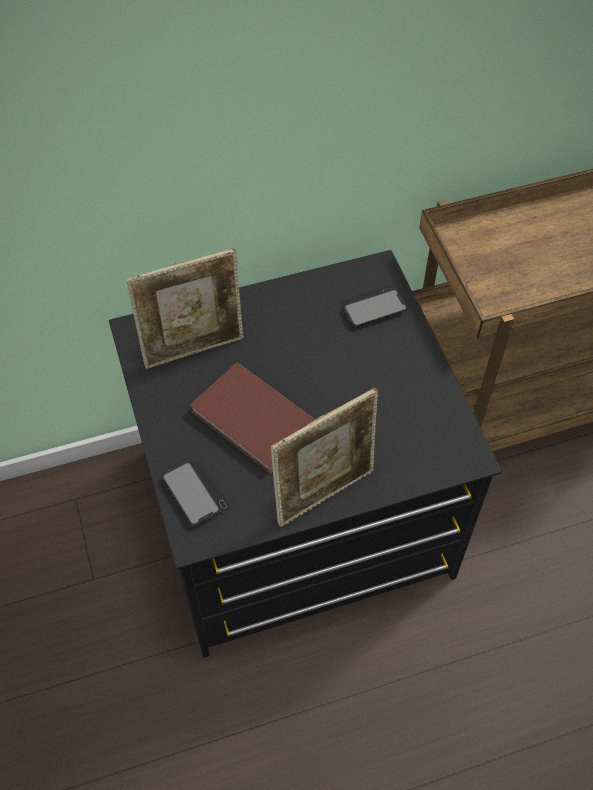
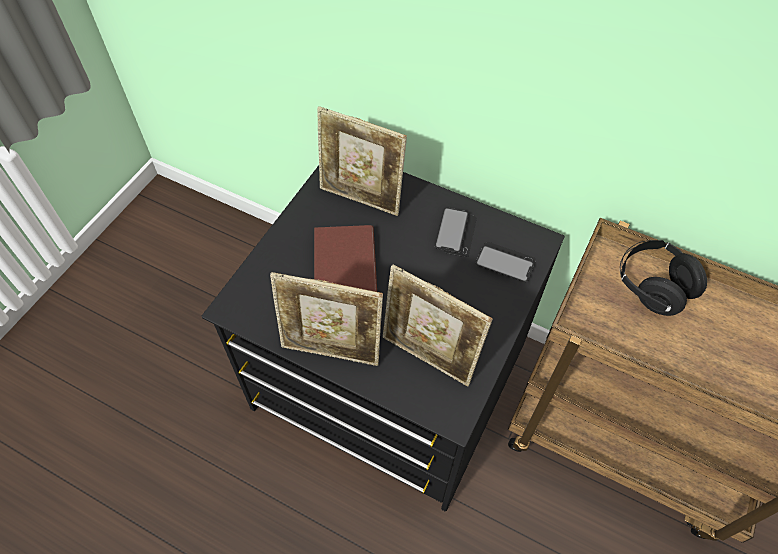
camera: 45 degrees right, 0 degrees up
(196, 493) = (261, 283): phone -> phone (455, 233)
(402, 430) = (428, 357): none -> picture frame
(505, 237) = (653, 286): none -> black headphones

